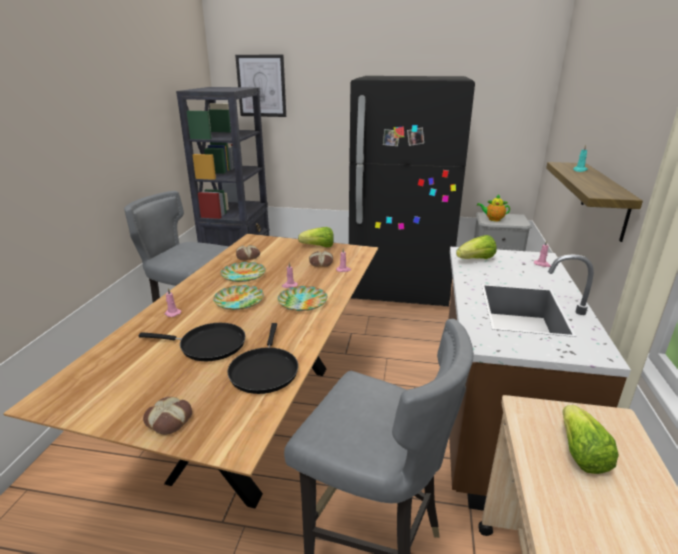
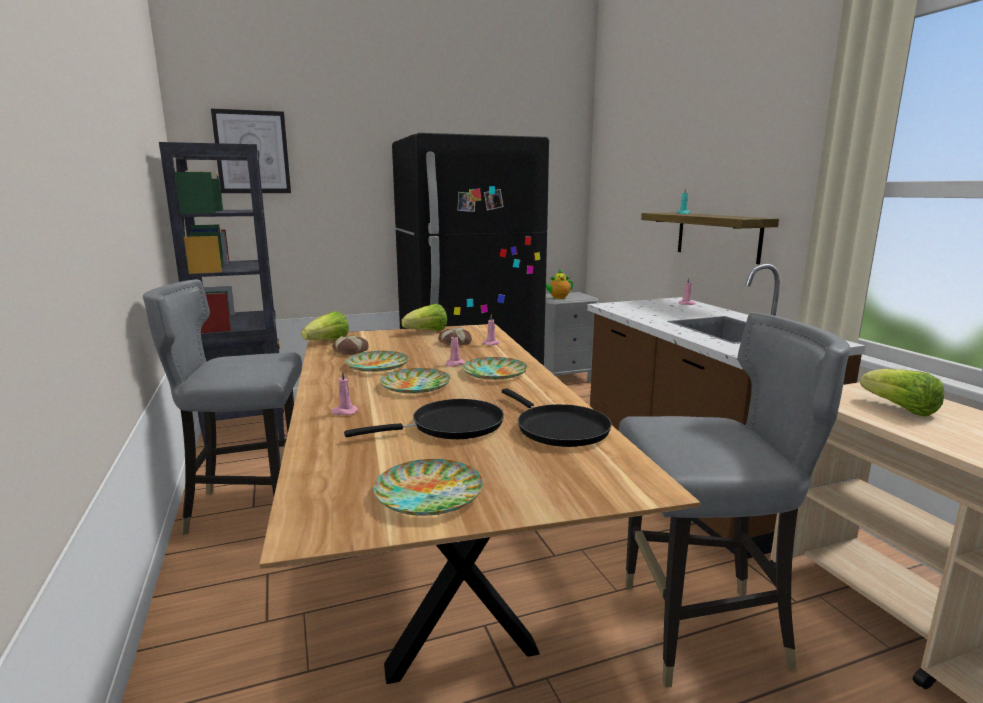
camera: 30 degrees left, 10 degrees down
(123, 398) = (429, 494): none -> plate
(169, 419) = (529, 492): bread -> none
(476, 260) = (629, 308): lettuce -> lettuce (328, 342)

